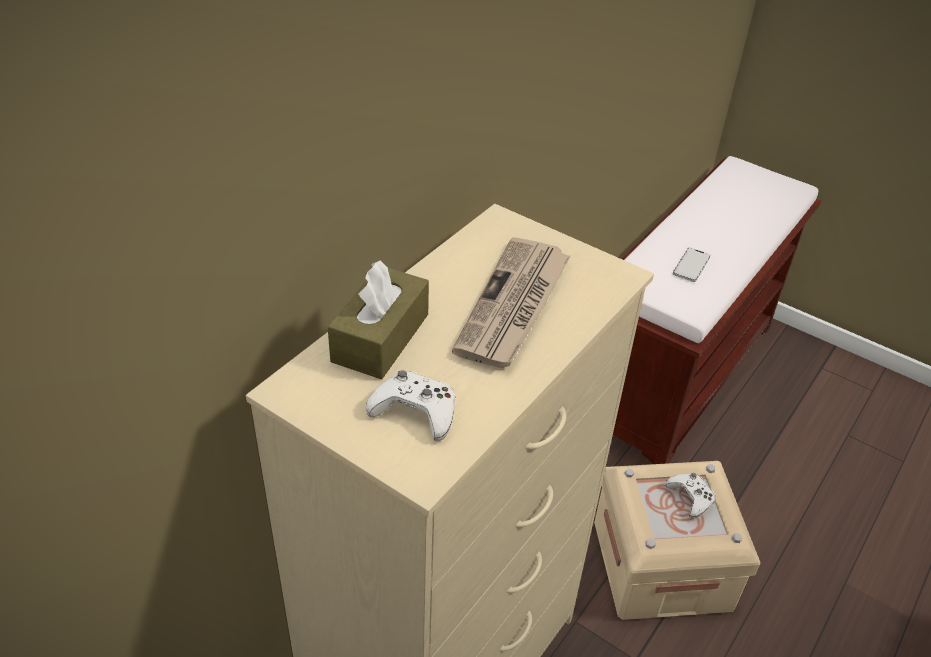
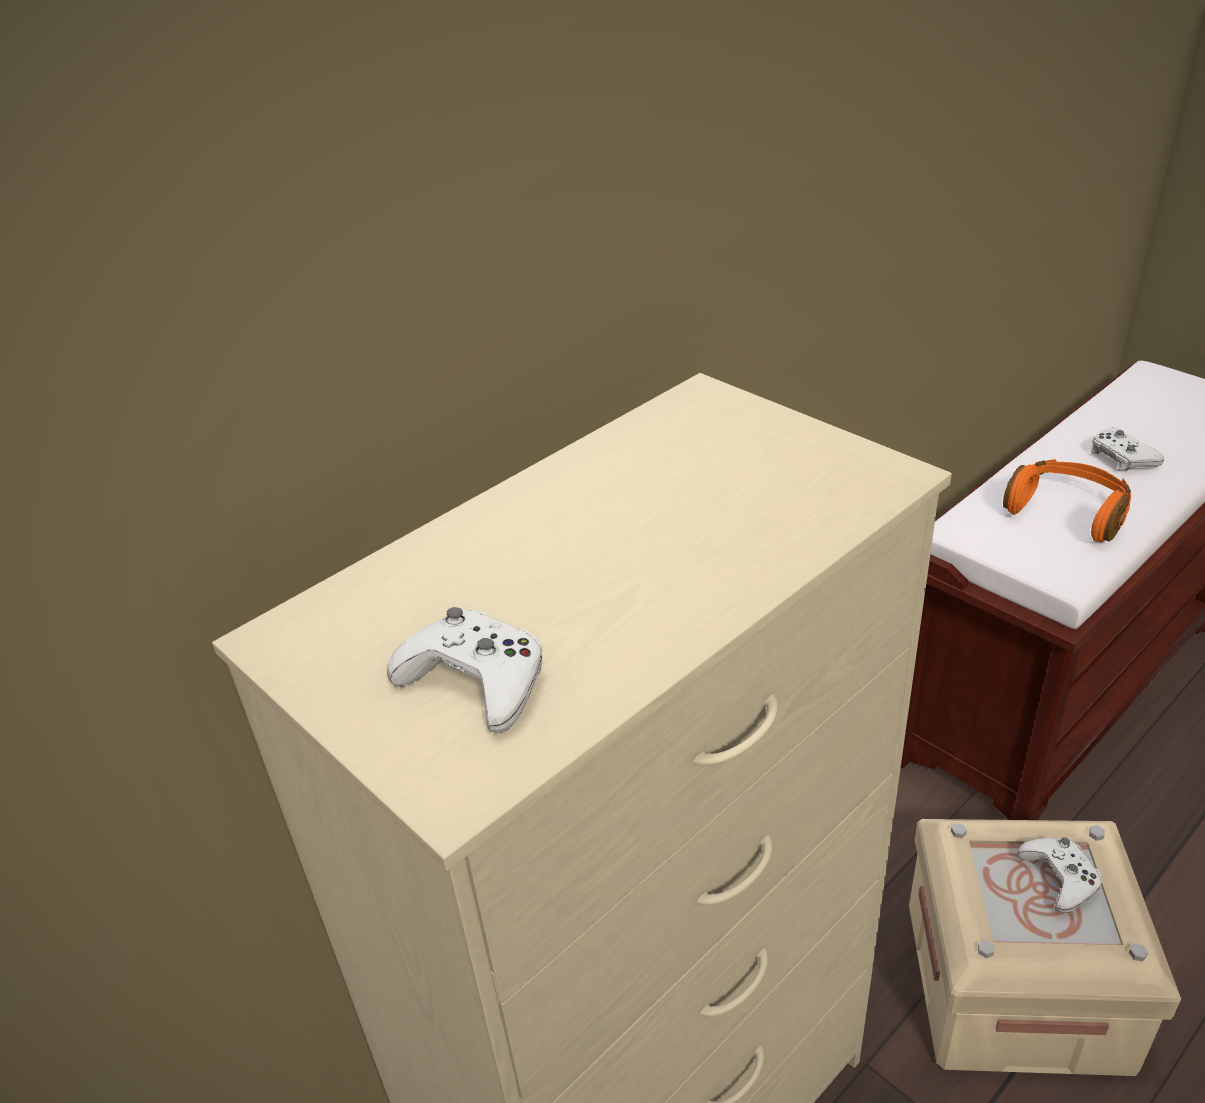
camera: 15 degrees right, 5 degrees down
(380, 338) = (457, 561): brown tissue box -> none
(514, 306) = (693, 518): newspaper -> none
(691, 266) = (1067, 512): phone -> orange headphones
(721, 227) = (1121, 457): none -> white game controller

